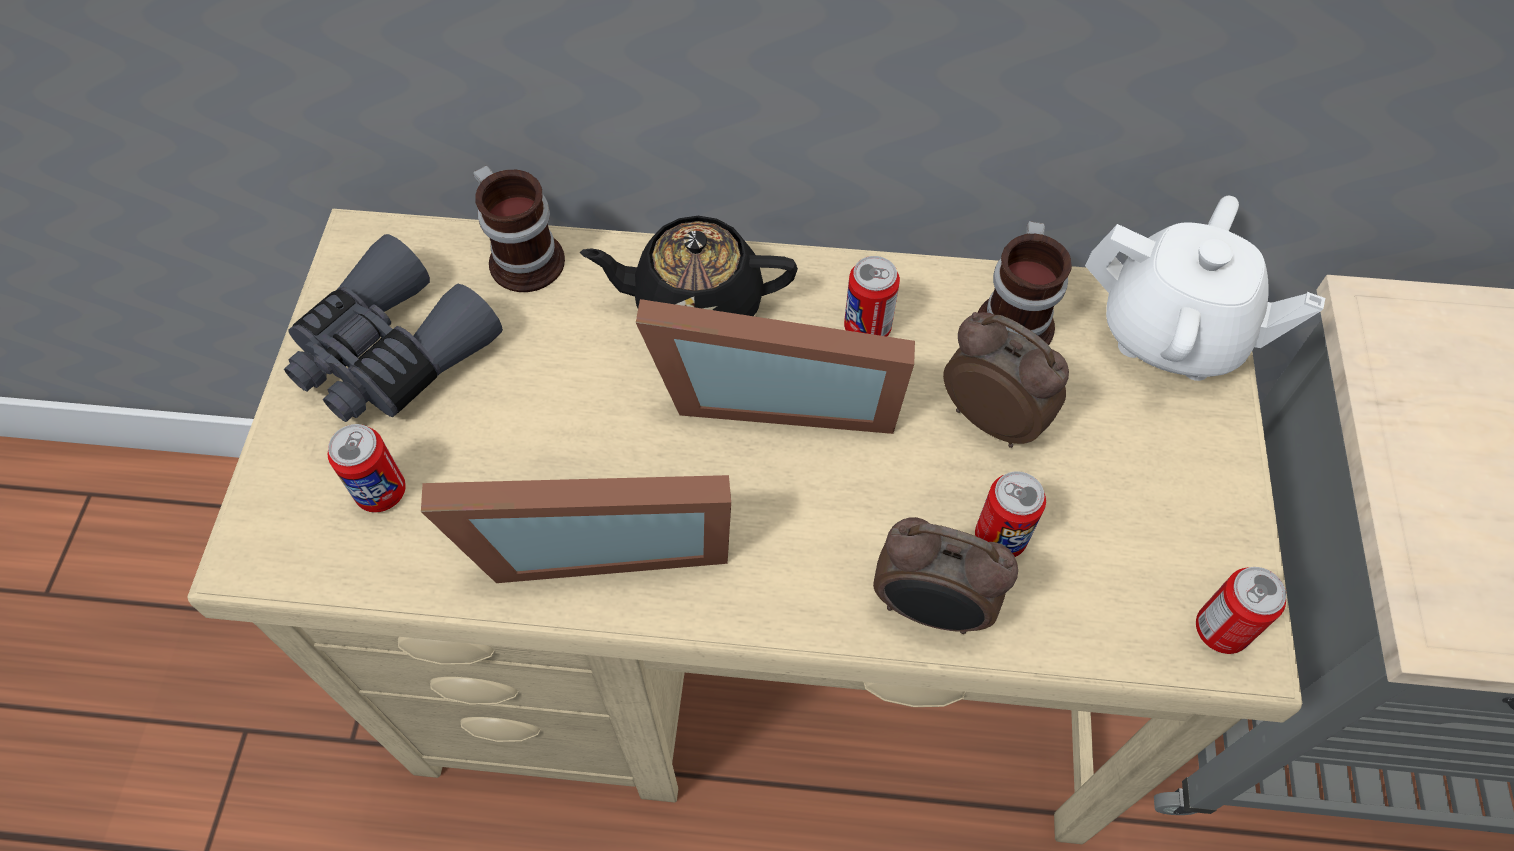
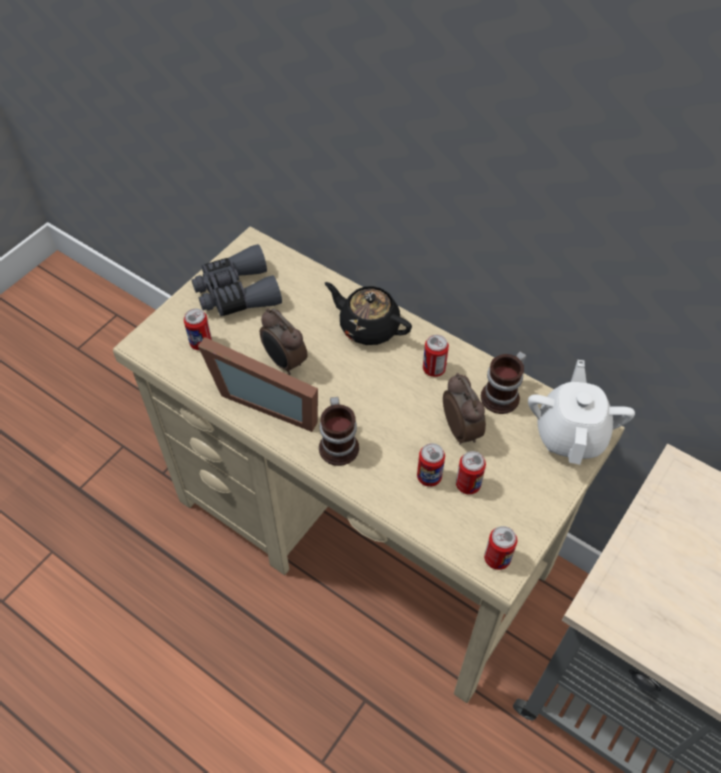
camera: 30 degrees right, 5 degrees down
(525, 255) = (312, 277): mug -> mug (340, 444)
(777, 392) = (377, 377): picture frame -> none
(931, 609) = (380, 489): alarm clock -> alarm clock (284, 362)
(1075, 516) = (468, 484): none -> can
(1172, 334) = (570, 434): white teapot -> white teapot turned 135 degrees counterclockwise

